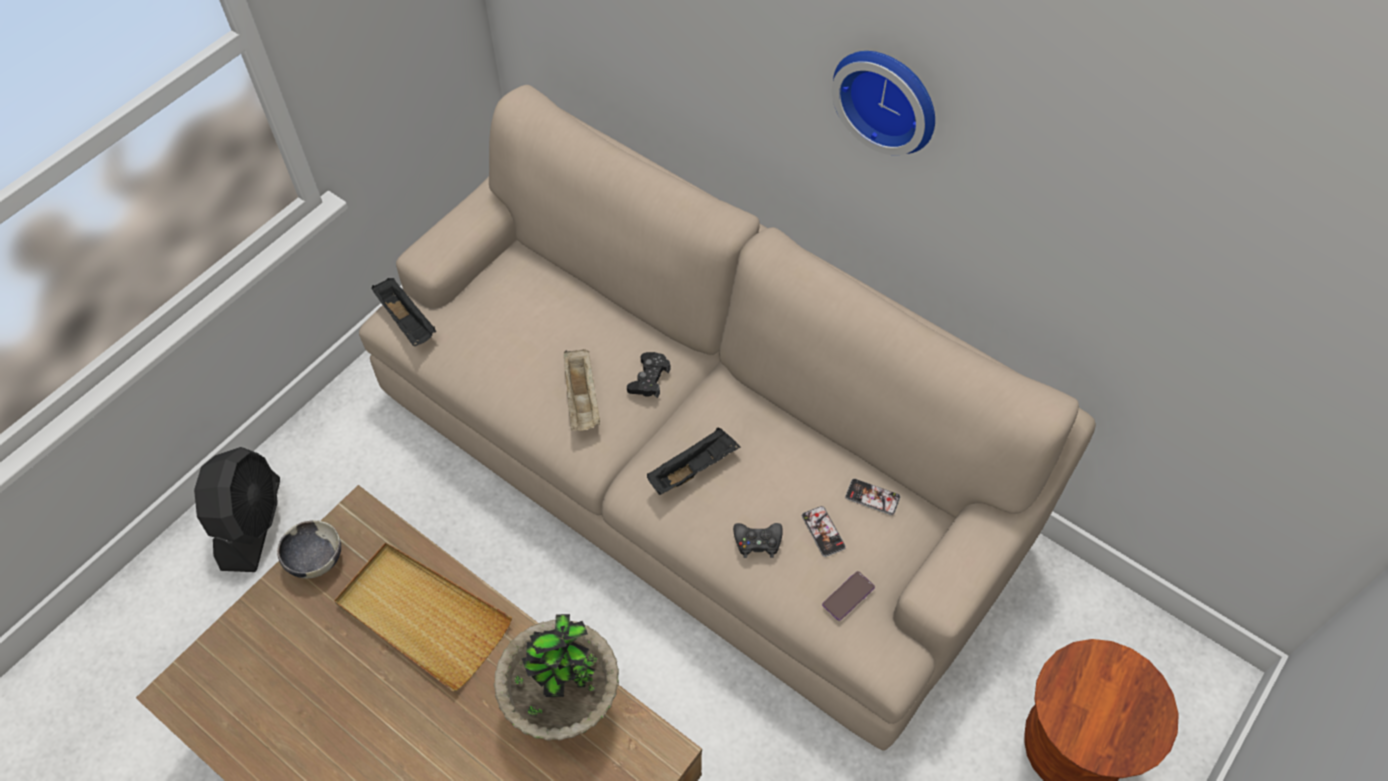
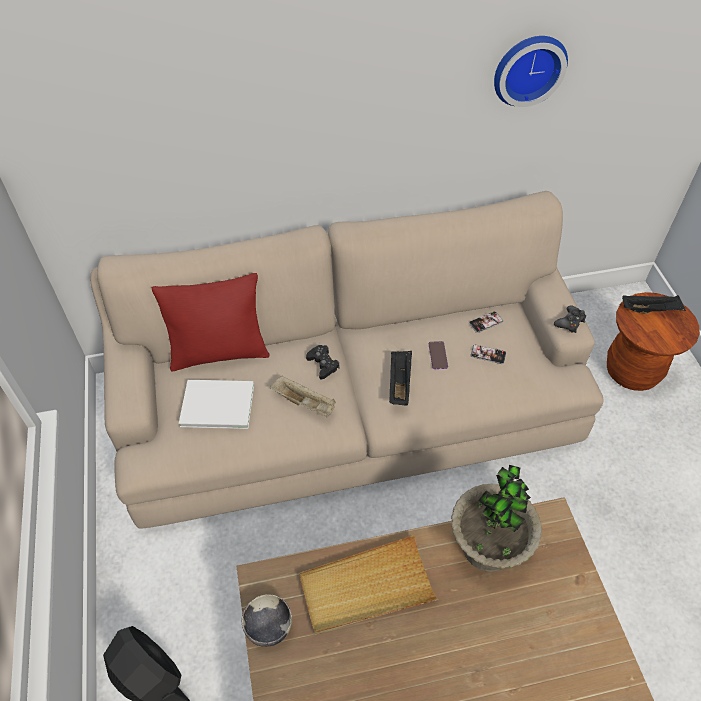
camera: 50 degrees left, 5 degrees down
(407, 321) = (149, 457): black tray -> black tray (650, 310)
(511, 324) = (216, 403): none -> white book
(575, 279) = (219, 353): none -> red pillow
(757, 542) = (470, 385): black game controller -> black game controller (570, 322)
(848, 596) = (533, 370): phone -> phone (438, 355)
(889, 97) = (383, 84): wall clock -> wall clock (528, 68)

